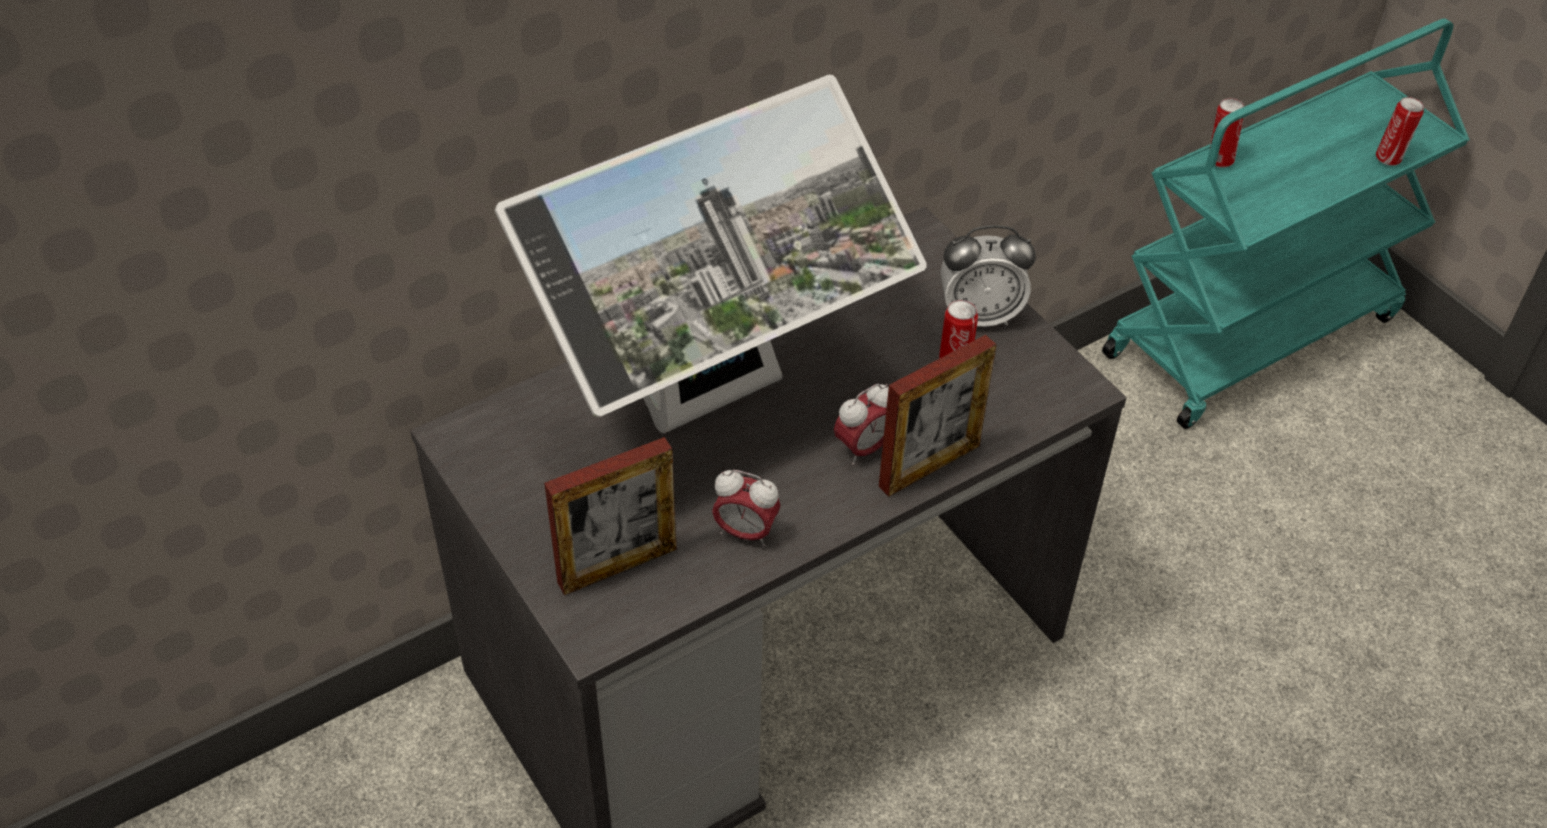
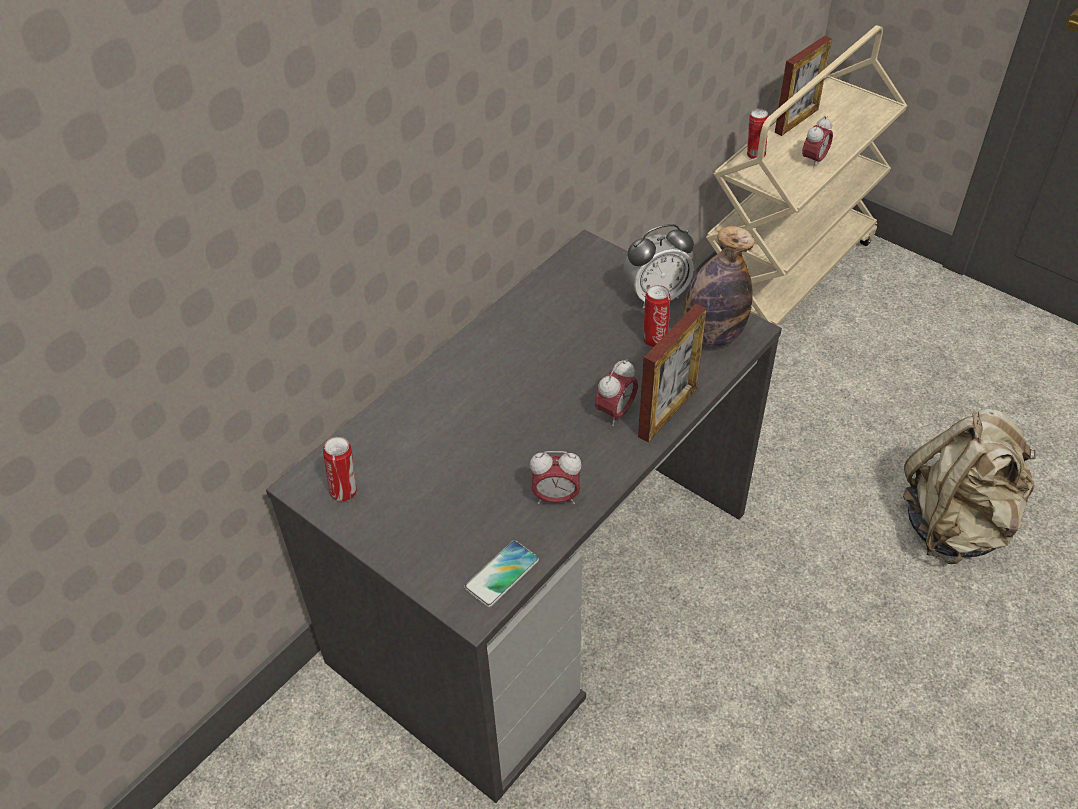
camera: 15 degrees left, 0 degrees up
(617, 566) = (470, 549): picture frame -> picture frame (796, 121)
(642, 605) = (502, 574): none -> phone
(716, 401) = (493, 405): monitor -> none
(1031, 383) = (712, 334): none -> bottle
(1251, 333) = (785, 274): turquoise cart -> beige cart
(1299, 186) = (814, 160): none -> alarm clock
(1351, 732) = (955, 524): none -> beige backpack
(1389, 158) = (863, 129): can -> can (345, 491)

